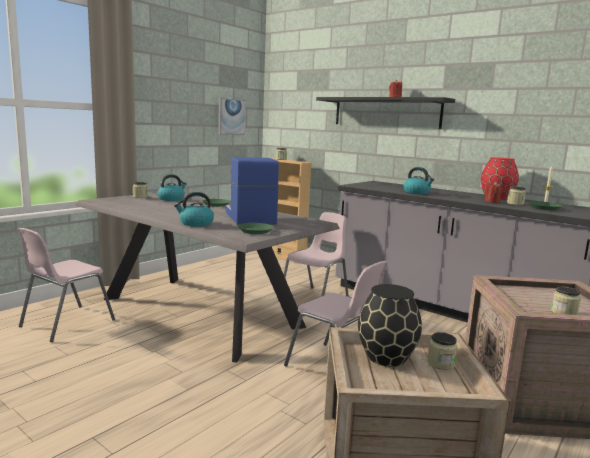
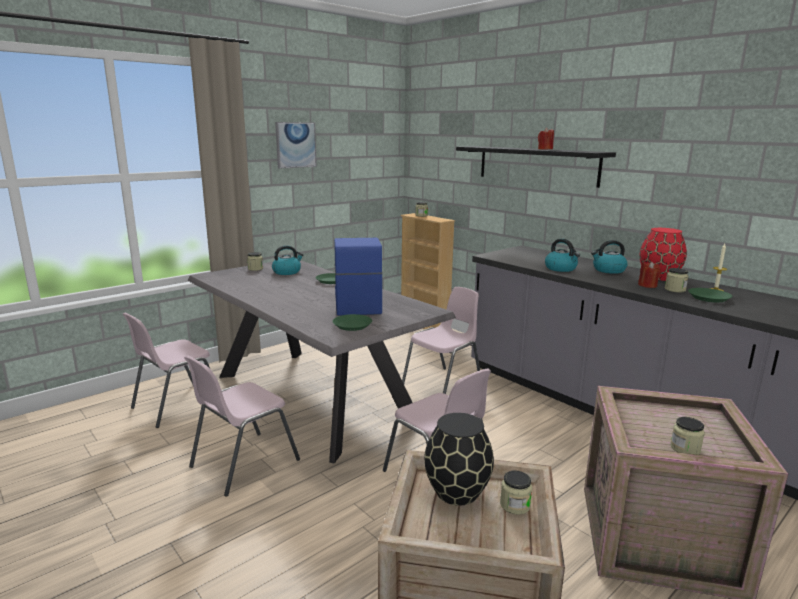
camera: 10 degrees right, 5 degrees up
(148, 367) = (243, 463): none -> pink chair
(195, 223) = (294, 313): kettle -> kettle (608, 270)
(231, 116) = (364, 168): picture -> picture (295, 145)

